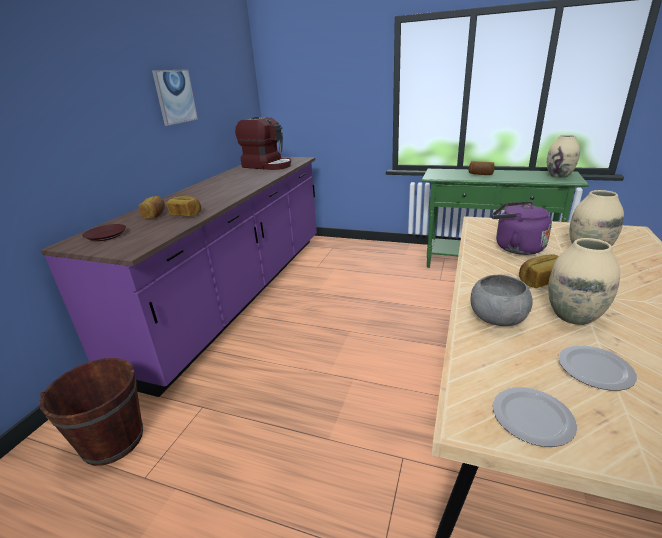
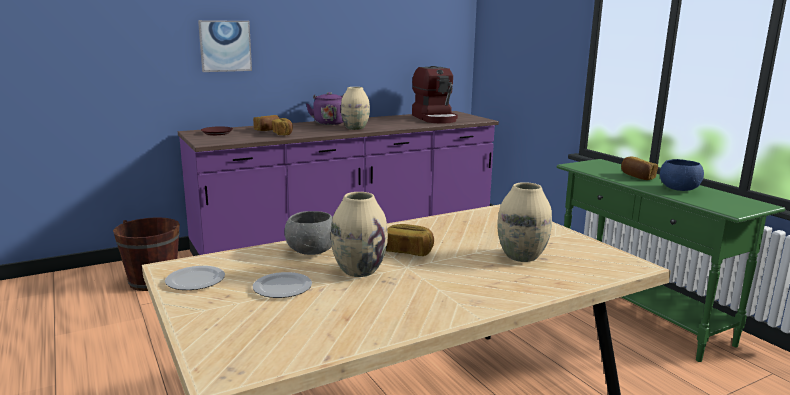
camera: 40 degrees right, 10 degrees down
(175, 97) = (344, 37): picture -> picture (225, 46)
(515, 247) = (467, 232): purple kettle -> purple kettle (329, 123)
(518, 175) = (679, 189): none -> blue bowl
(559, 176) = (732, 202): beige vase -> beige vase (355, 128)

